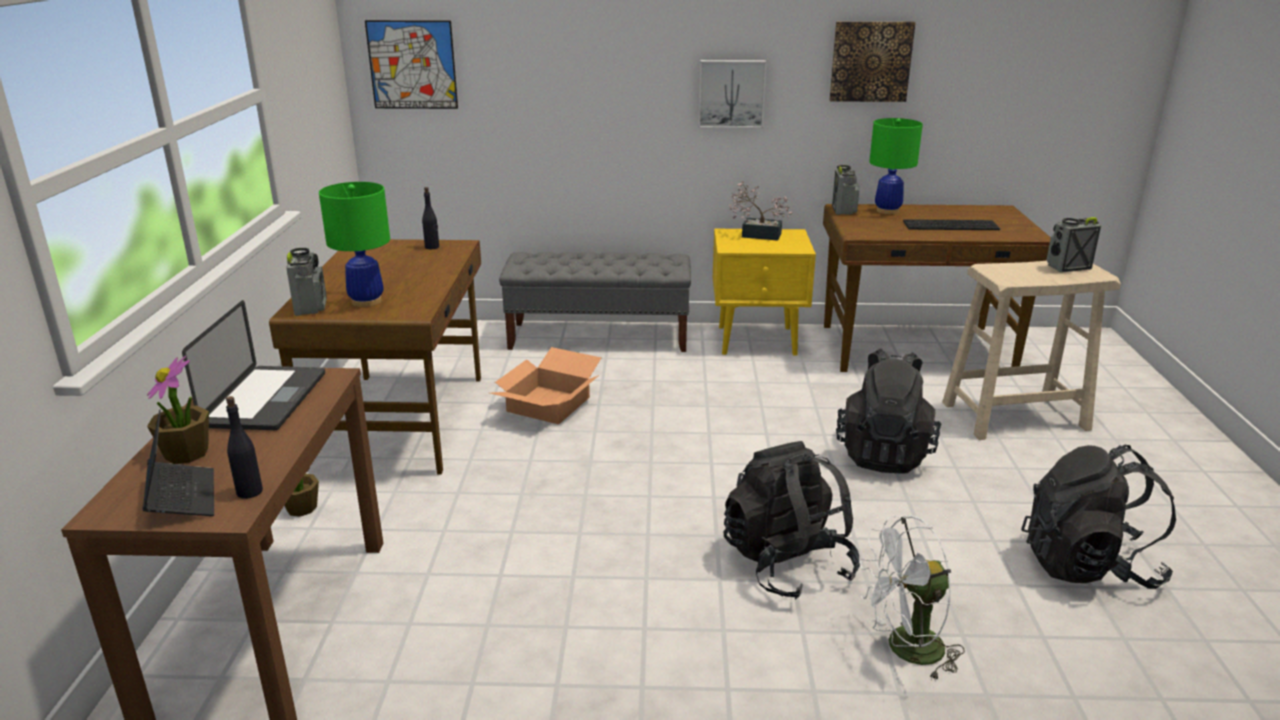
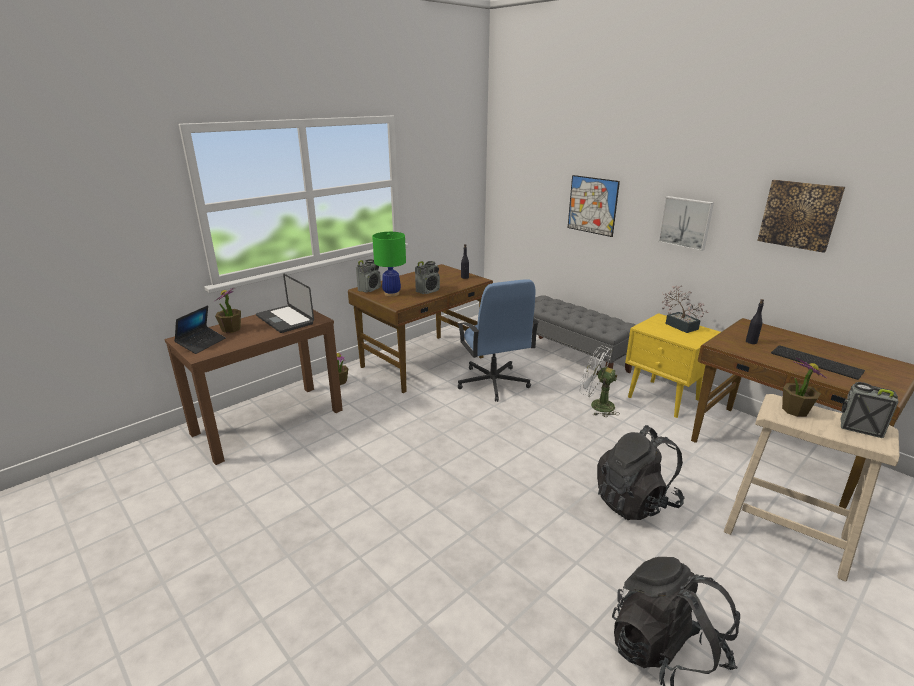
camera: 45 degrees right, 0 degrees up
(249, 491) = (218, 350): black bottle -> black bottle (751, 342)
(266, 400) = (285, 320): laptop -> laptop turned 90 degrees clockwise
(412, 65) = (513, 178): picture -> picture (592, 205)
(549, 405) = (493, 383): cardboard box -> blue office chair
(787, 564) = (478, 523): black backpack -> none
(843, 210) = (745, 326): radio -> radio (428, 291)
(887, 211) = (782, 336): green table lamp -> none
(905, 650) = (463, 607): white fan -> white fan (596, 405)
(1012, 271) = (795, 410): none -> potted plant

